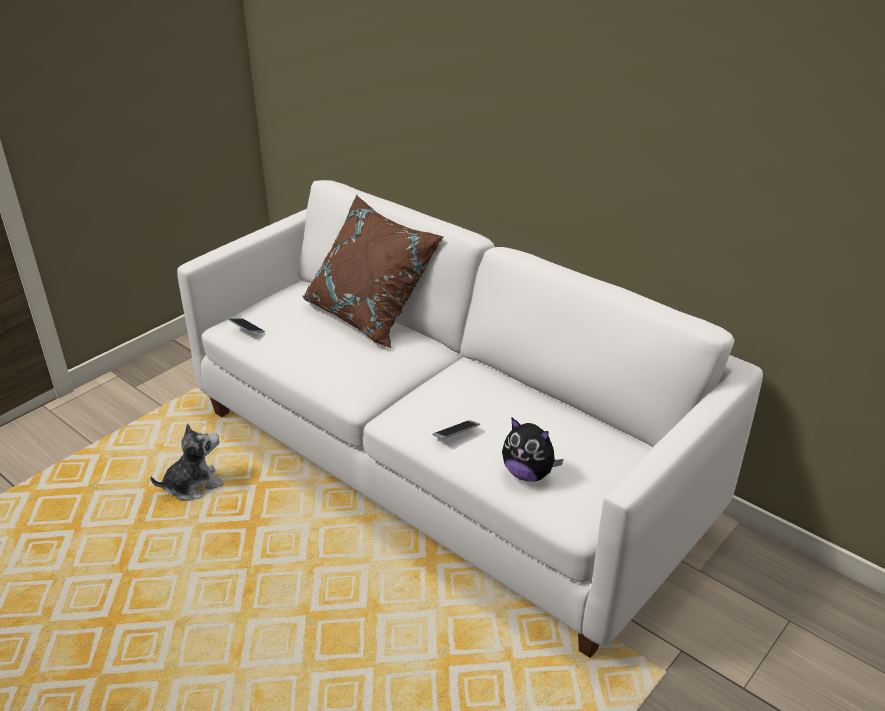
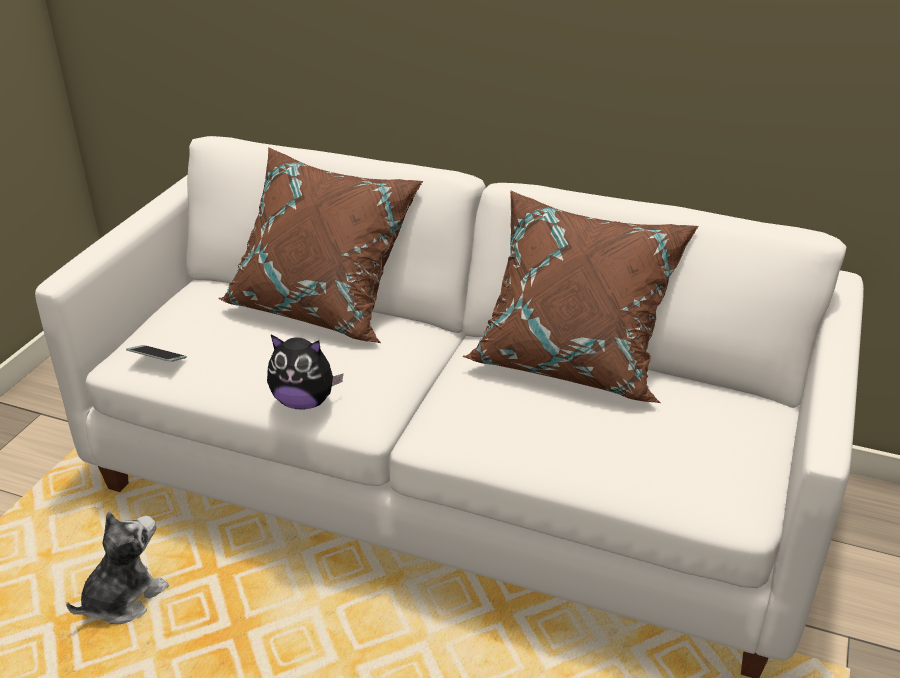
camera: 20 degrees left, 0 degrees up
(456, 433) = (529, 435): phone -> none
(522, 389) = (572, 360): none -> brown pillow
(528, 473) = (649, 465): plush toy -> plush toy (304, 402)

